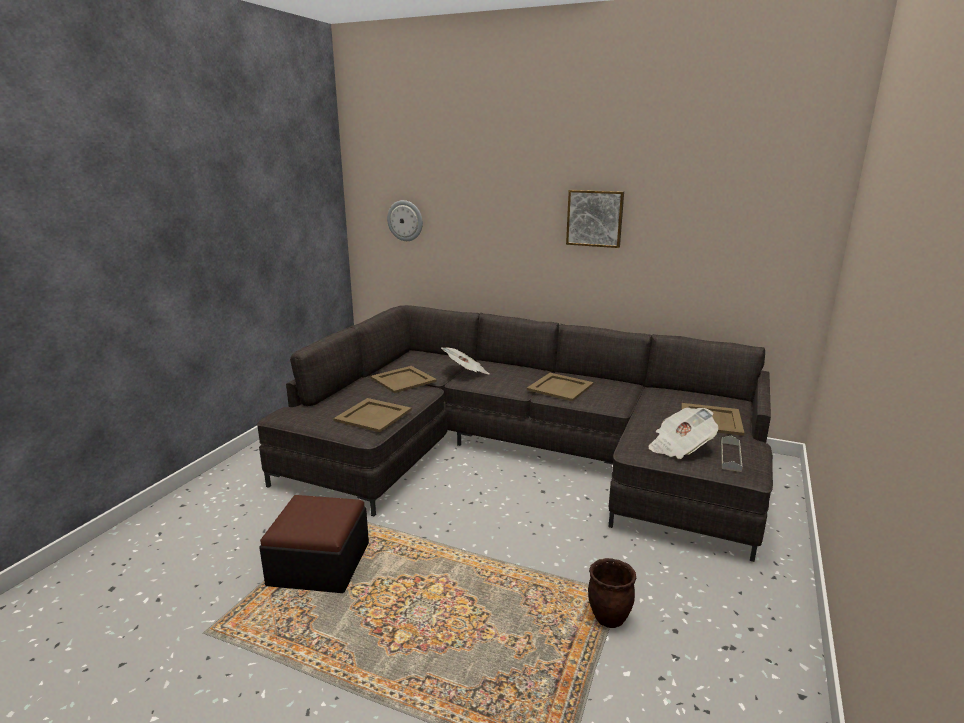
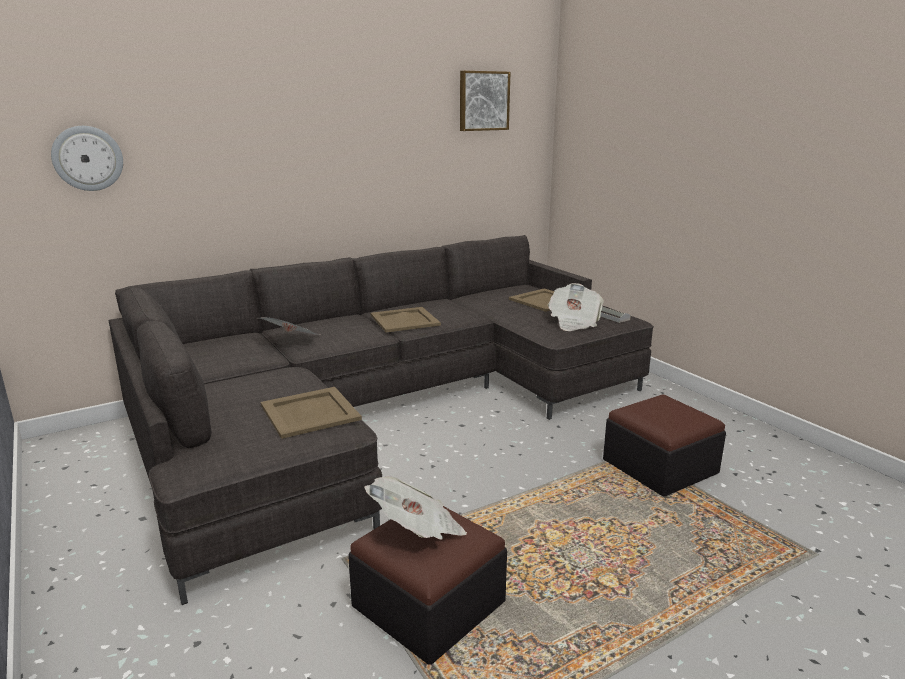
camera: 55 degrees left, 0 degrees up
(316, 509) = (417, 530): none -> newspaper
(403, 379) = (242, 373): beige tray -> none
(595, 218) = (361, 131): picture -> picture (483, 101)
(609, 618) = (659, 466): brown planter -> ottoman

